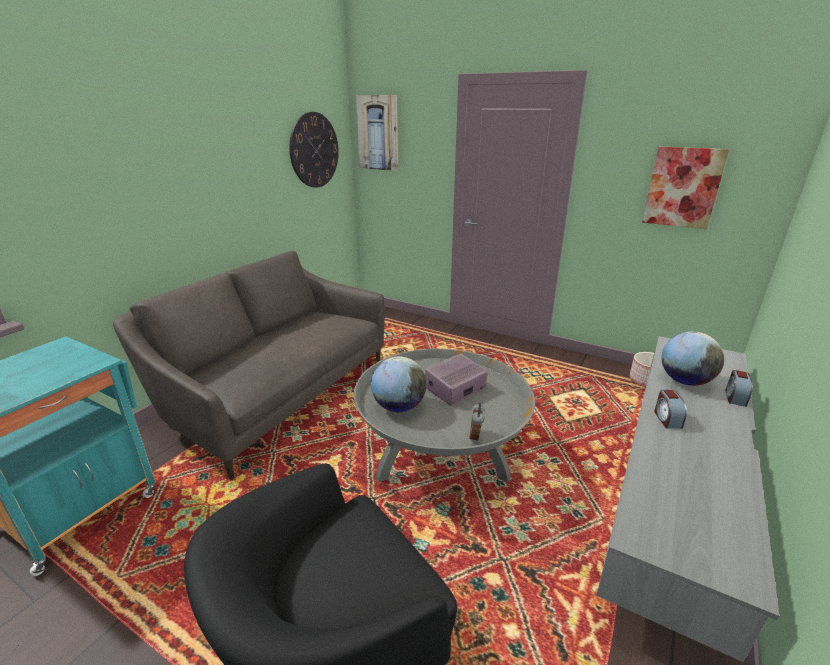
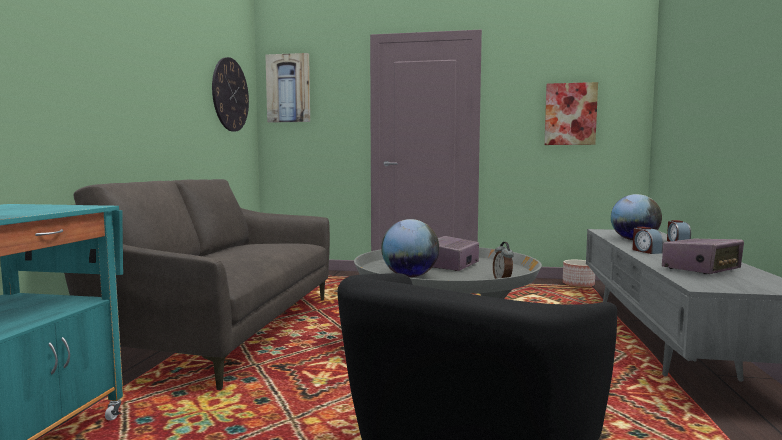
camera: 20 degrees left, 20 degrees down
(684, 489) = (701, 269): none -> radio

